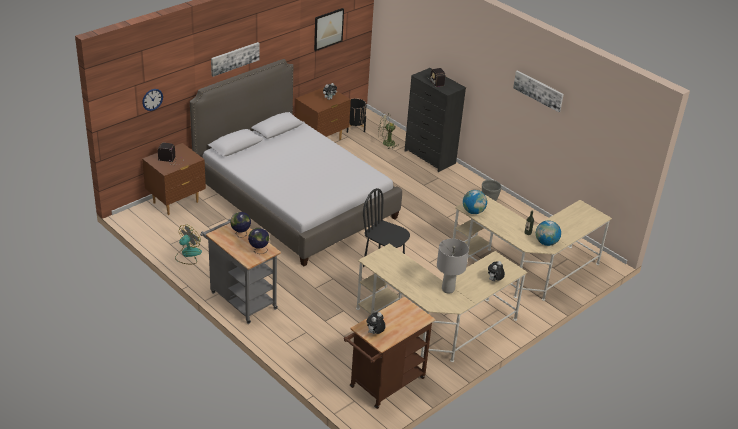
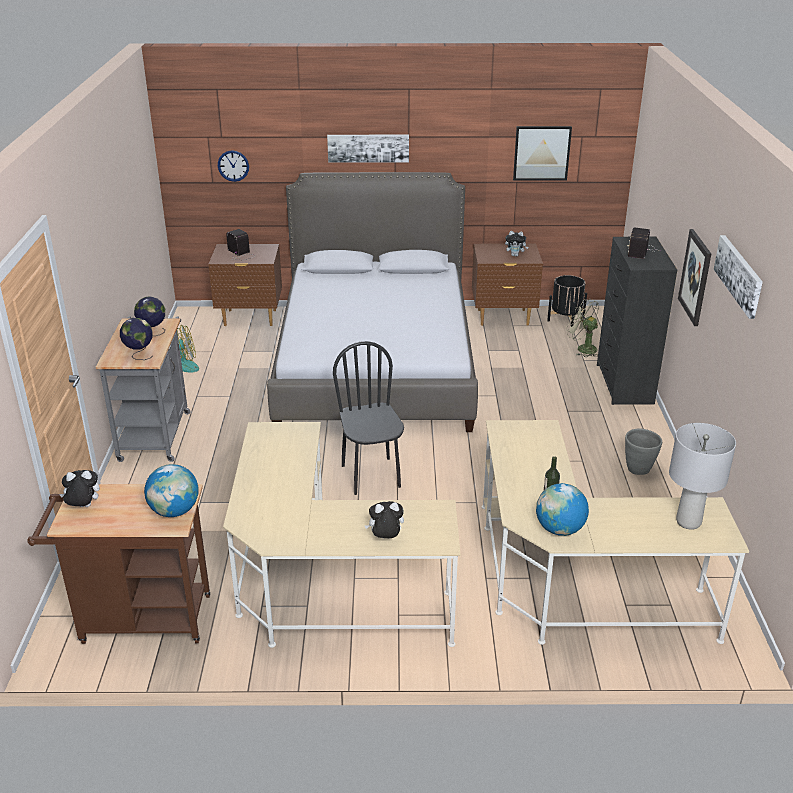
camera: 45 degrees right, 5 degrees down
(448, 289) = (299, 513): grey table lamp -> grey table lamp (688, 522)
(473, 211) = (504, 437): globe -> globe (174, 511)
(487, 91) = (695, 277): none -> picture

